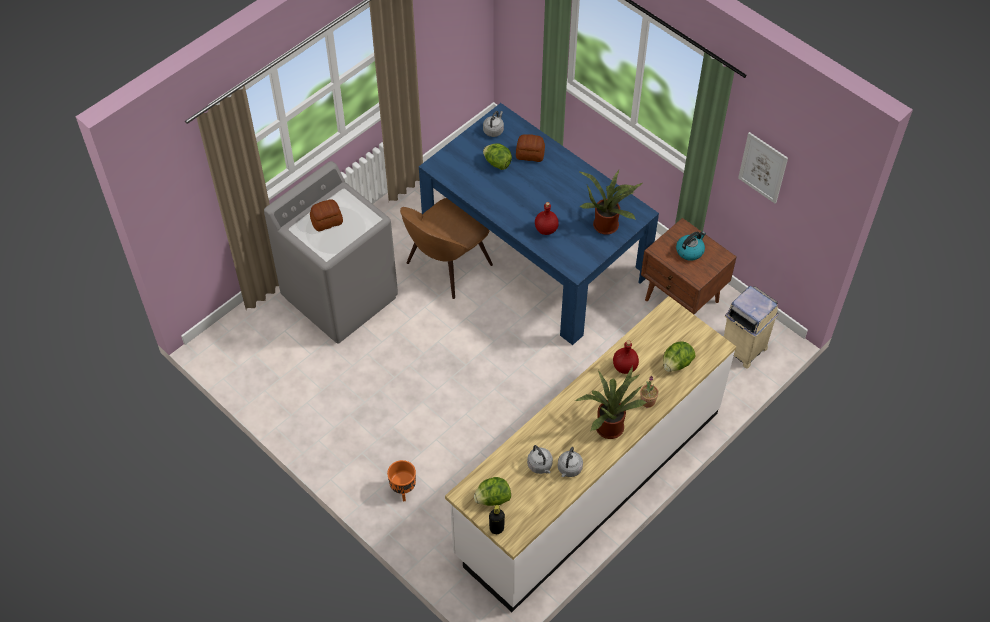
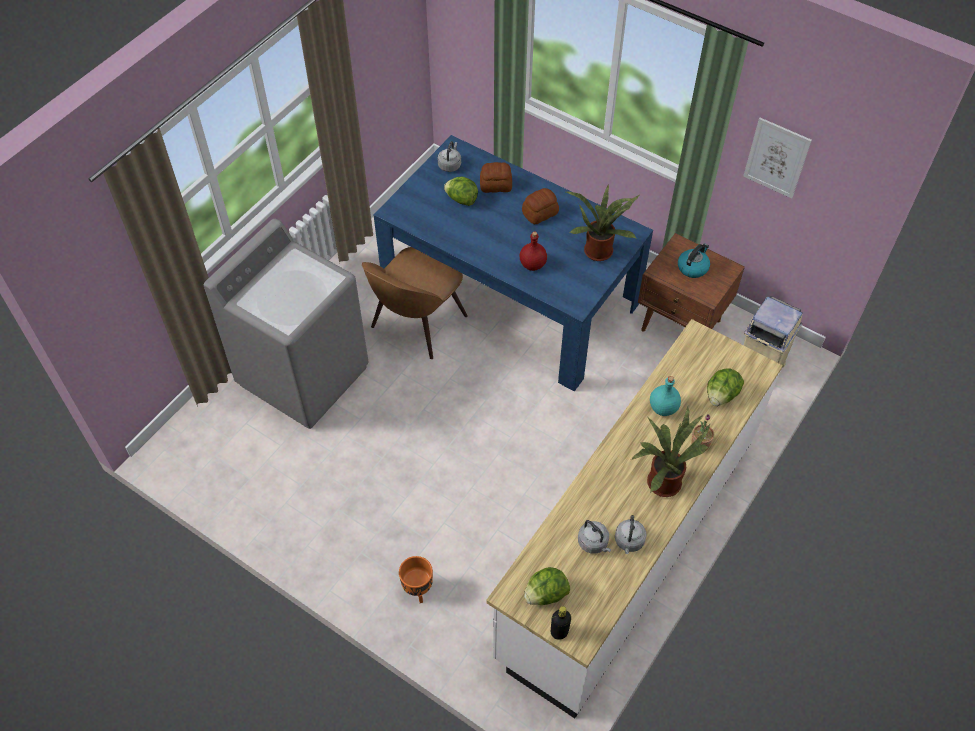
camera: 10 degrees left, 0 degrees up
(327, 221) = (281, 288): bread -> bread (540, 213)
(625, 367) = (664, 408): red bottle -> turquoise bottle

